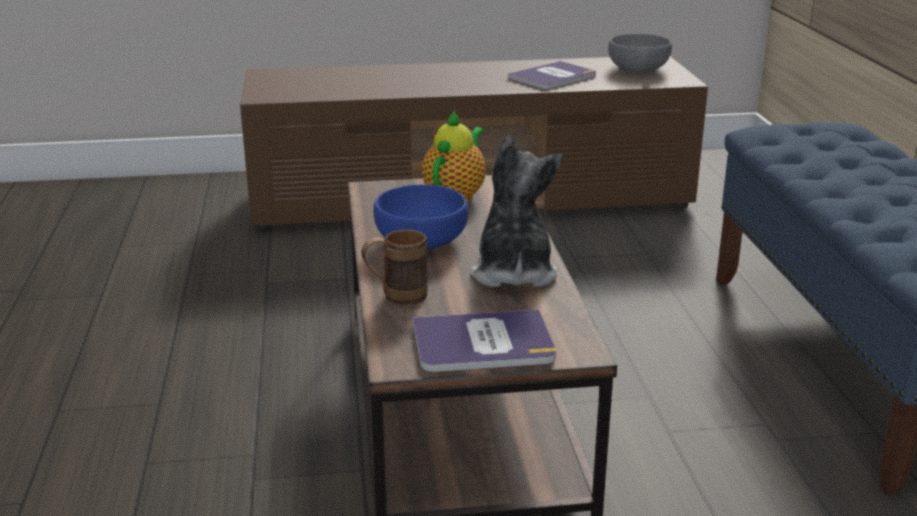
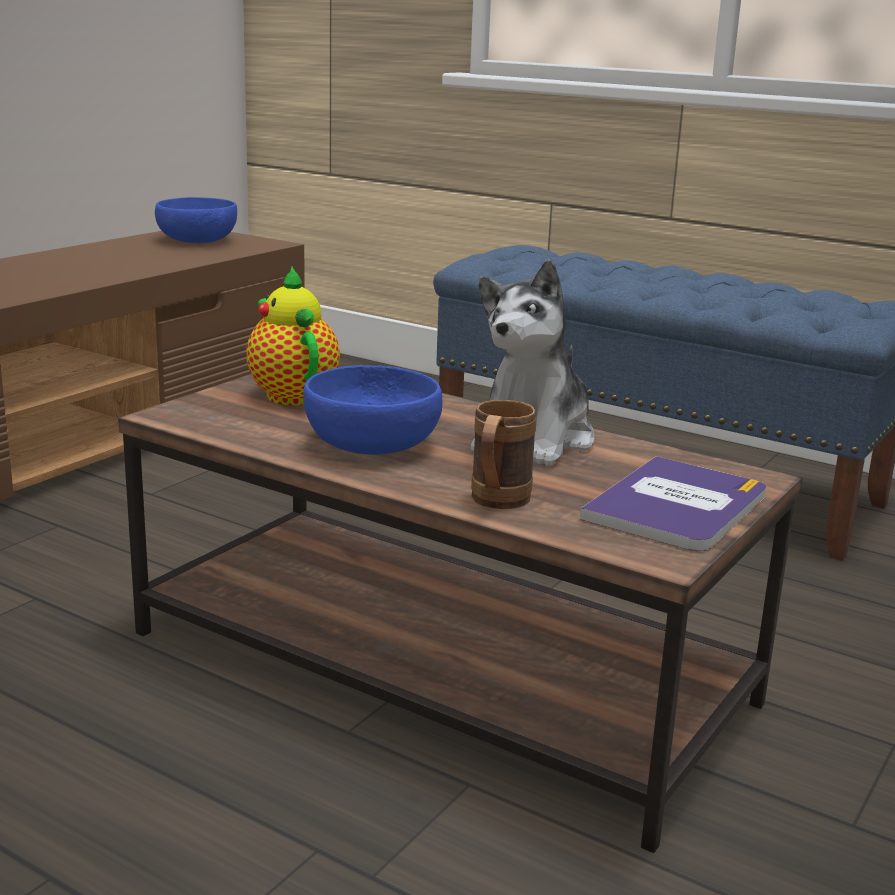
camera: 50 degrees left, 5 degrees down
(513, 272) = (535, 440): plush toy -> plush toy turned 105 degrees counterclockwise
(553, 77) = (124, 261): book -> none
(639, 69) = (198, 240): grey bowl -> blue bowl

